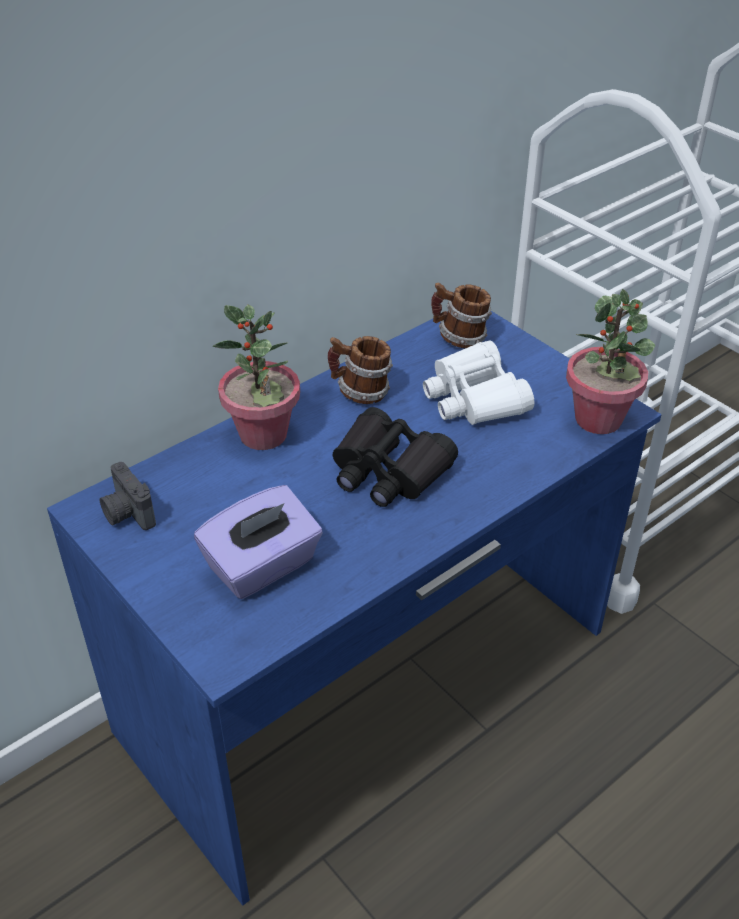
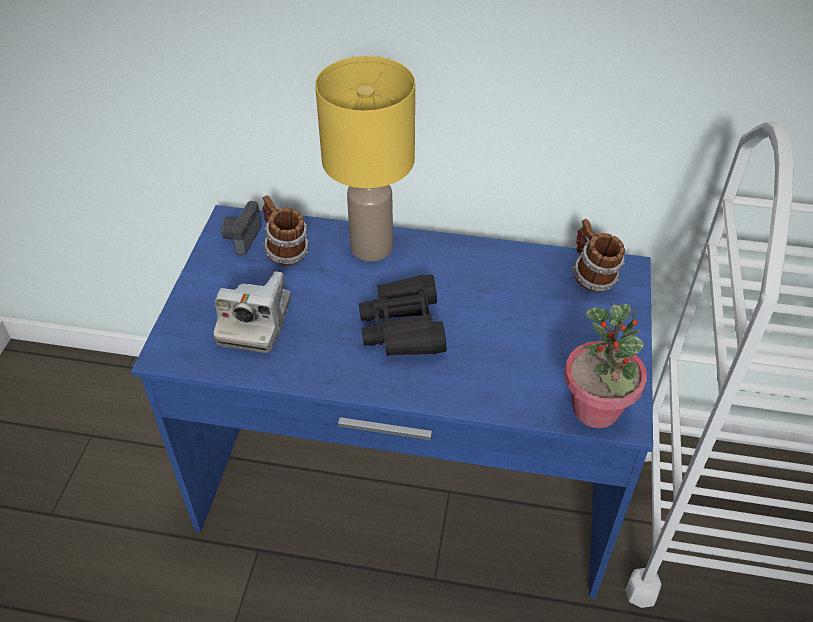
camera: 50 degrees right, 5 degrees up
(263, 435) = (372, 248): potted plant -> yellow table lamp
(263, 566) = (255, 323): purple tissue box -> camera
(360, 393) = (467, 265): mug -> mug (285, 252)
(474, 398) = (533, 325): white binoculars -> none

